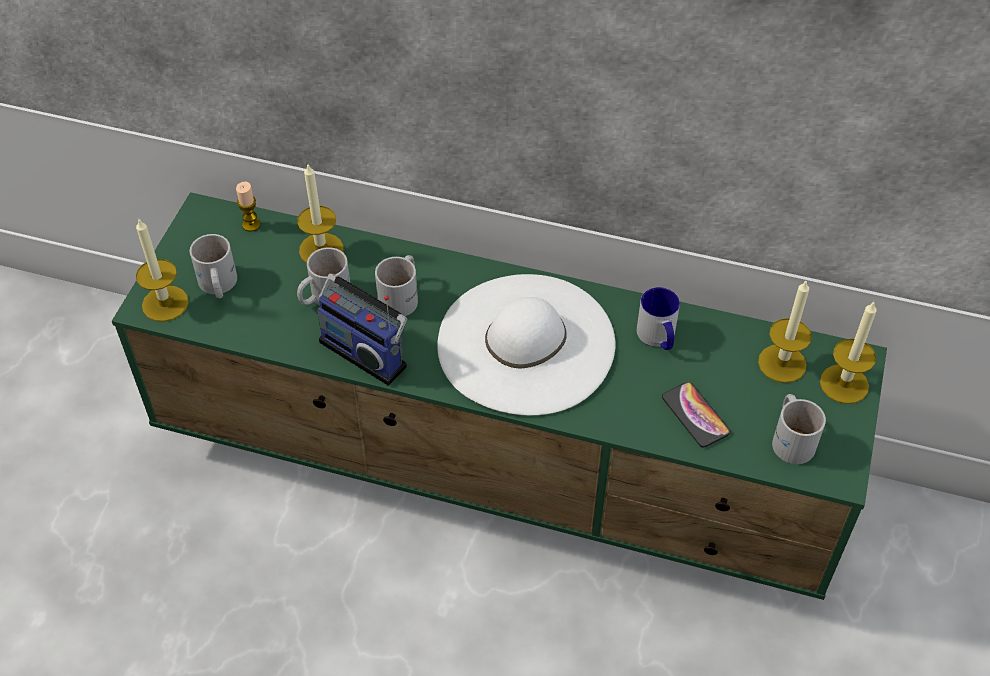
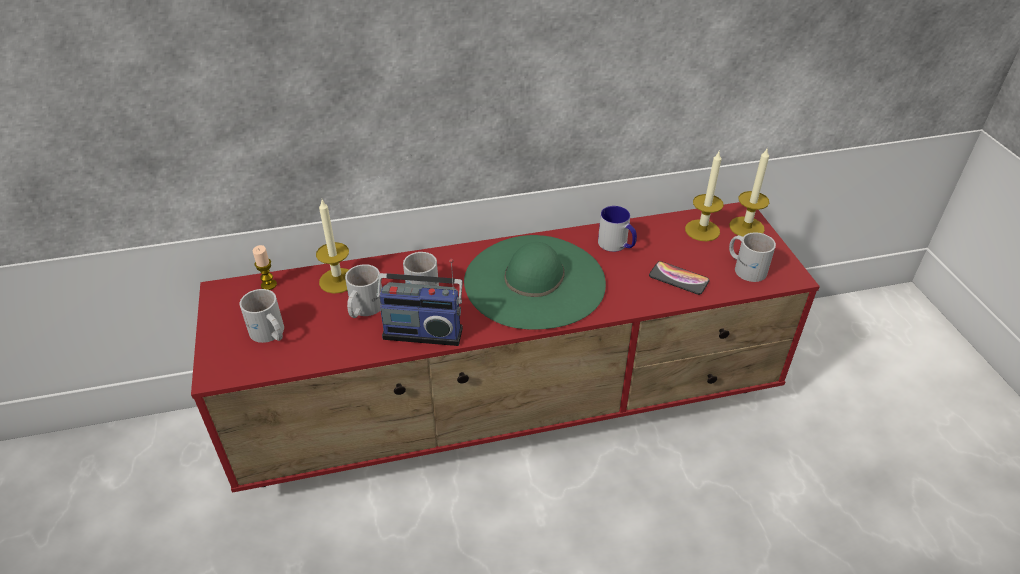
camera: 30 degrees left, 10 degrees down
(165, 303) = (232, 363): candle -> none
(498, 469) = (512, 410): green tv stand -> red tv stand
(526, 343) = (534, 281): white hat -> green hat

